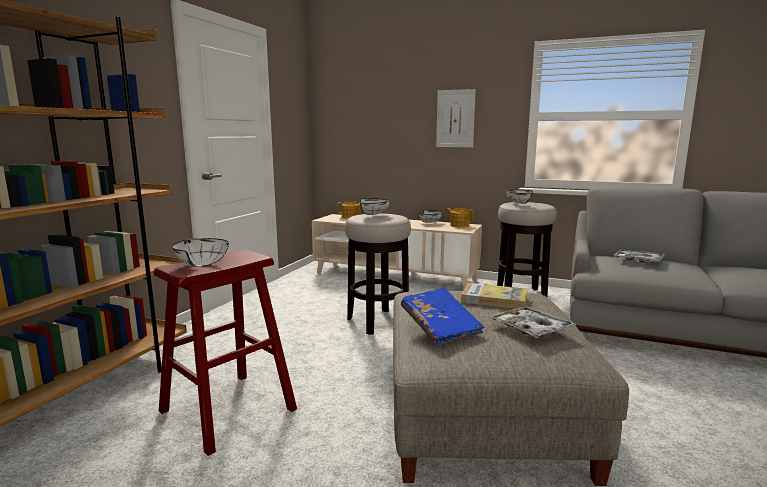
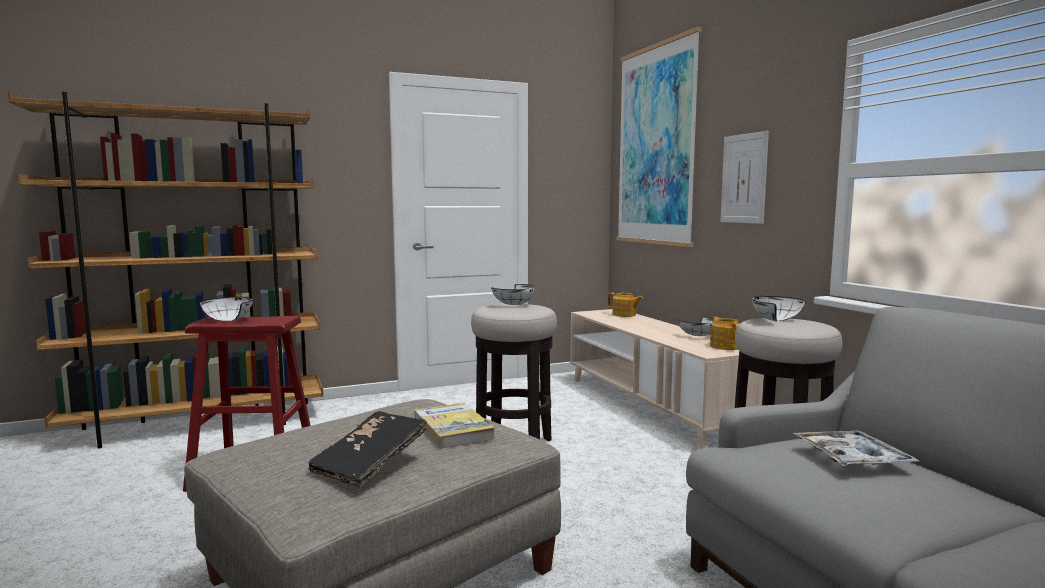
camera: 45 degrees right, 5 degrees down
(366, 92) = (656, 145): none -> picture
(440, 327) = (314, 431): blue book -> none
(530, 329) = (370, 464): tray -> black book

